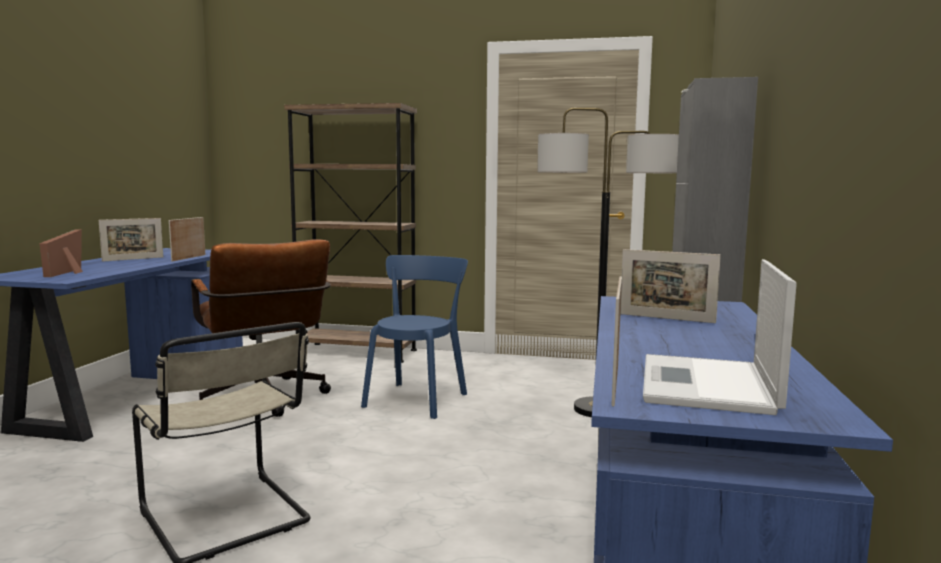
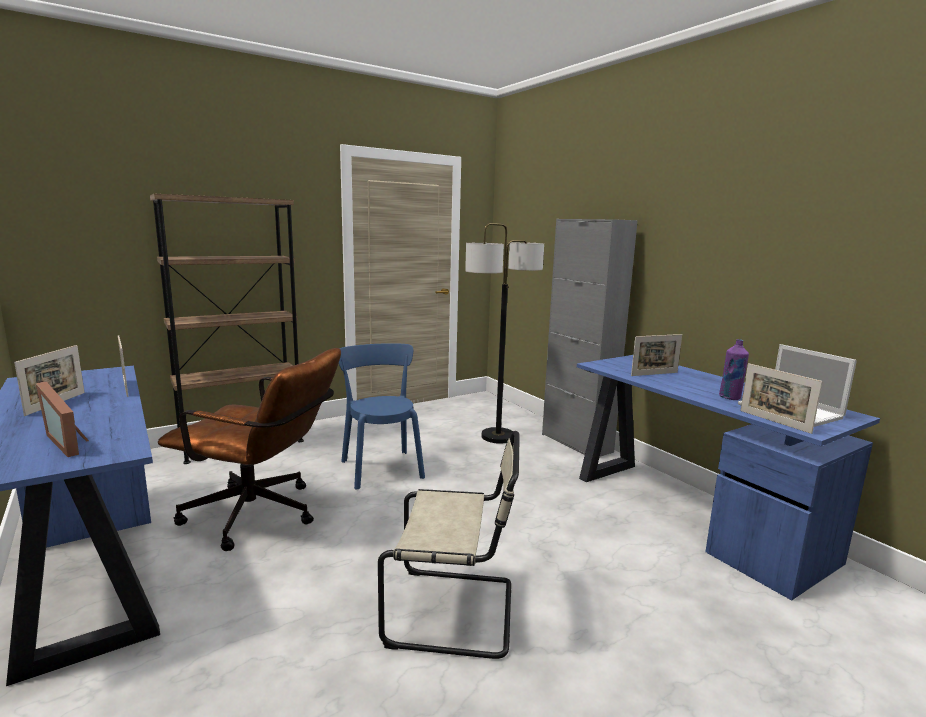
camera: 45 degrees left, 5 degrees up
(671, 354) = (730, 397): none -> purple bottle

